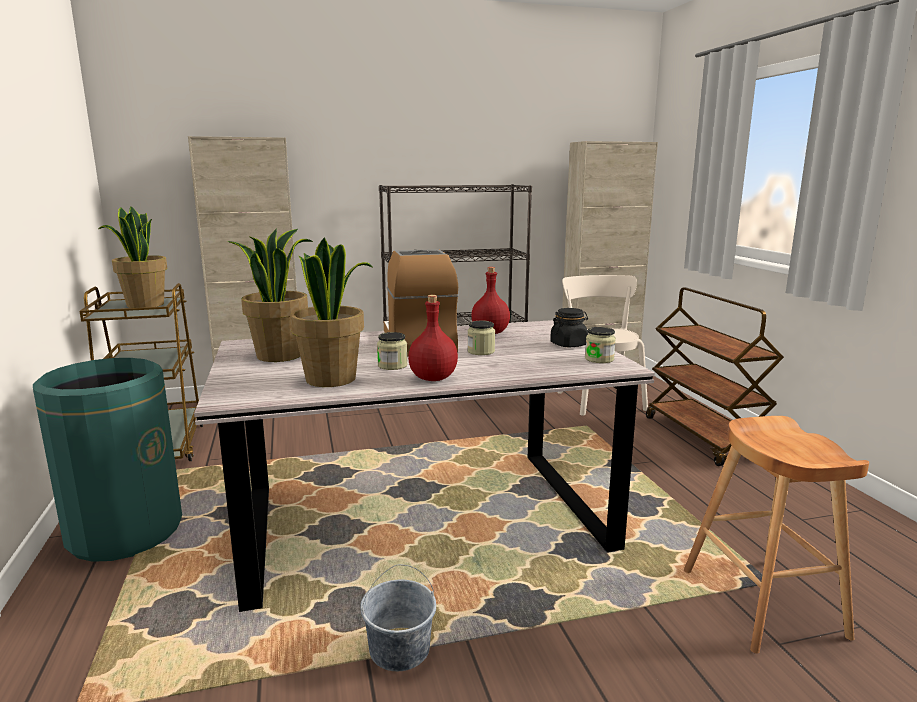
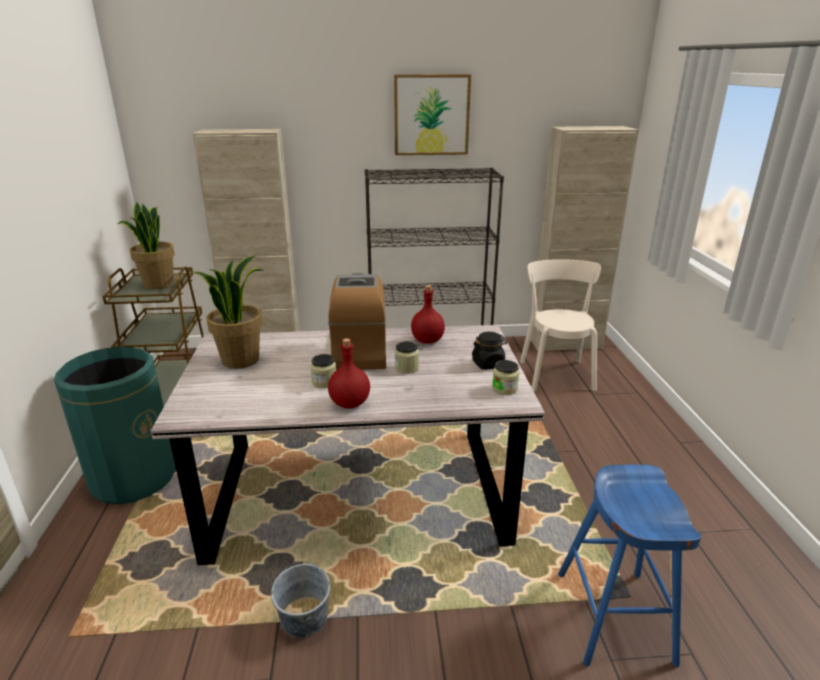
camera: 10 degrees right, 10 degrees up
(332, 379) = (269, 397): potted plant -> none
(448, 129) = (431, 115): none -> picture
(704, 438) = (636, 428): brown cart -> none
(762, 603) = (614, 616): brown stool -> blue stool

